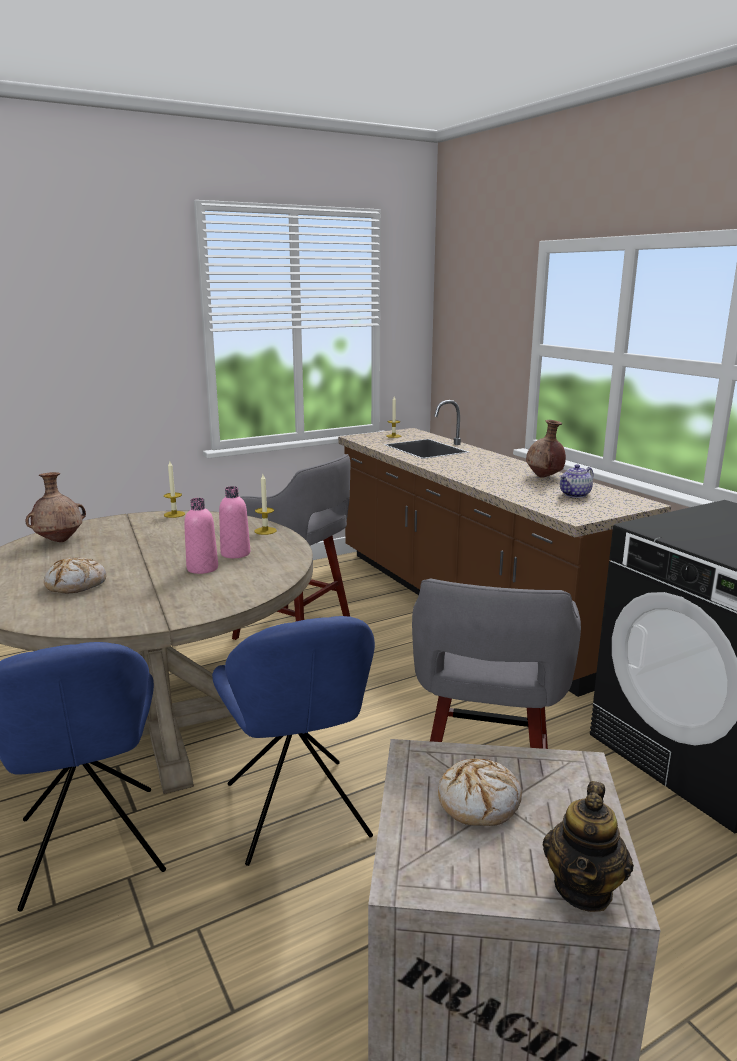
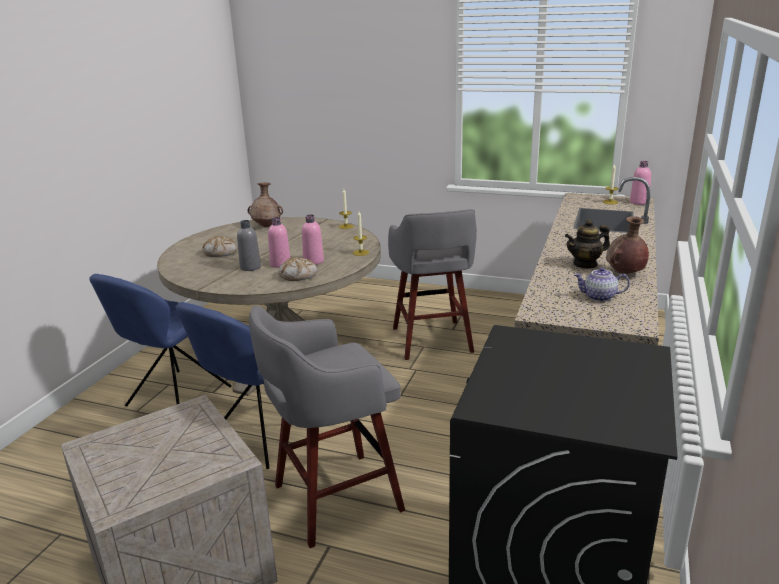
camera: 50 degrees right, 5 degrees up
(172, 584) = (250, 267): none -> grey bottle
(414, 432) = (639, 202): none -> pink bottle
(479, 802) = (166, 441): bread -> bread (298, 275)
(584, 889) = (112, 498): teapot -> teapot (585, 264)

